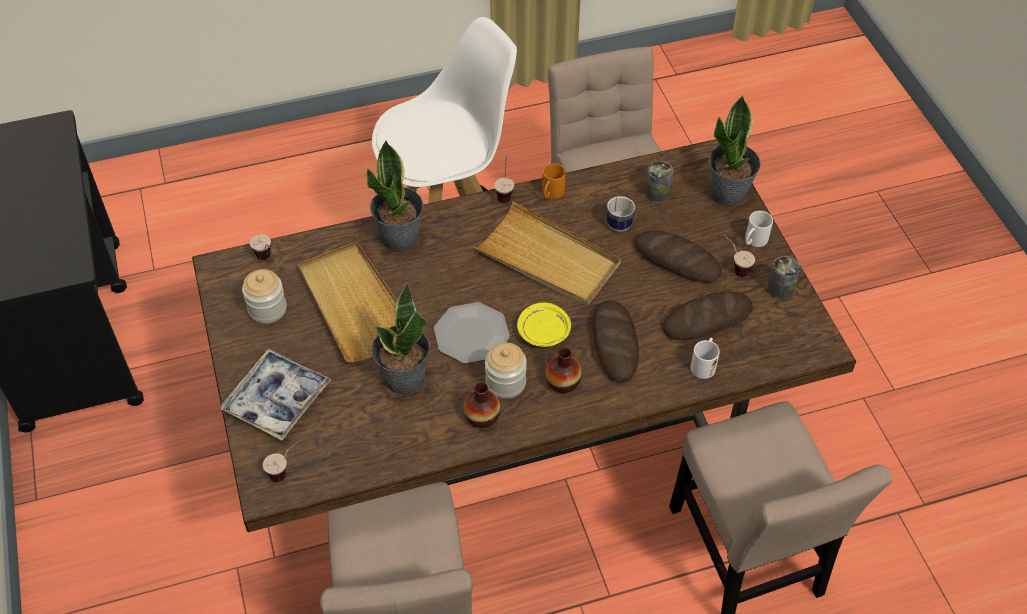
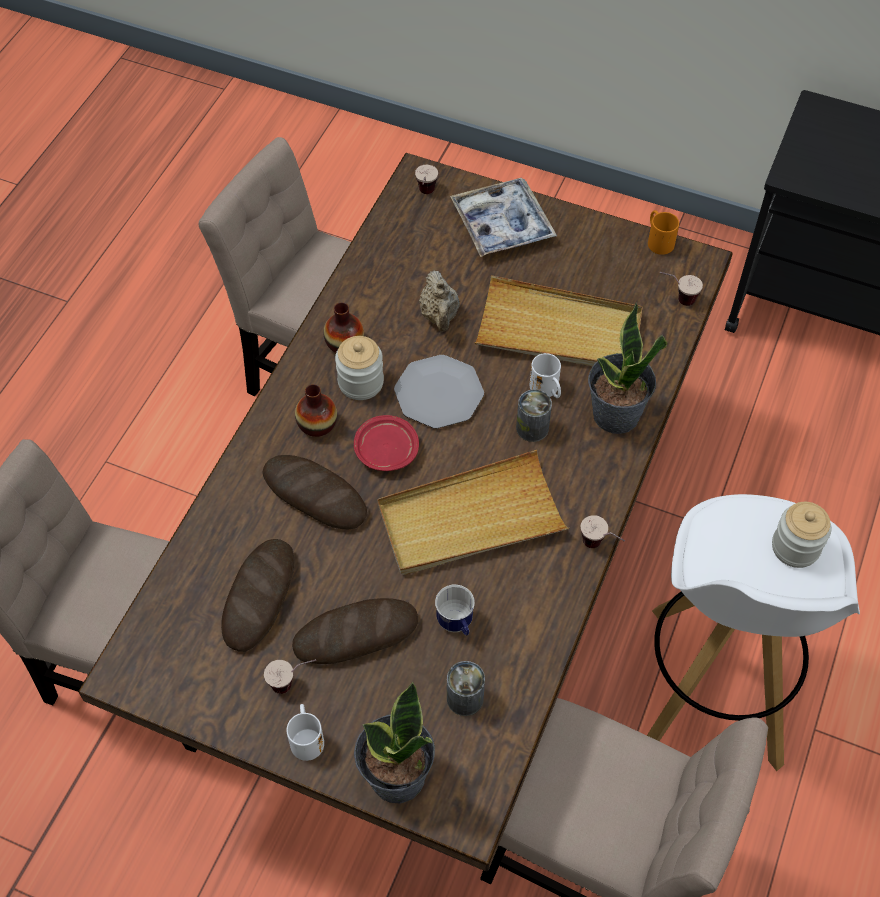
camera: 130 degrees right, 5 degrees up
(267, 309) = (612, 269): jar -> jar (795, 547)
(404, 378) = (439, 316): potted plant -> beige teapot
(543, 332) = (386, 449): yellow plate -> red plate
(551, 194) = (559, 590): orange mug -> orange mug (657, 240)
(704, 364) = (217, 550): white mug -> white mug (547, 390)
(780, 289) = (223, 702): can -> can (532, 428)

